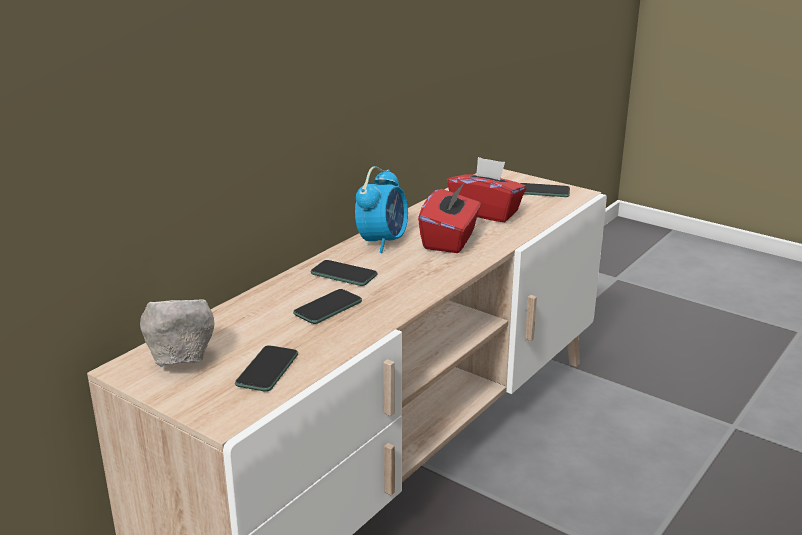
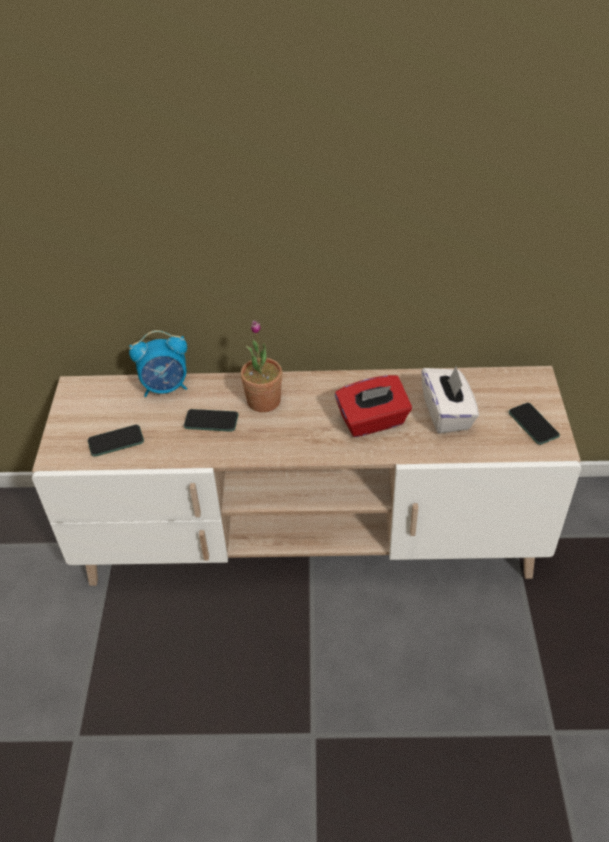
camera: 55 degrees right, 20 degrees up
(182, 362) = (97, 403): grey bowl -> none
(344, 274) = (263, 401): phone -> potted plant
(383, 242) = (333, 390): alarm clock -> alarm clock (166, 387)
(486, 212) = (447, 413): red tissue box -> white tissue box

